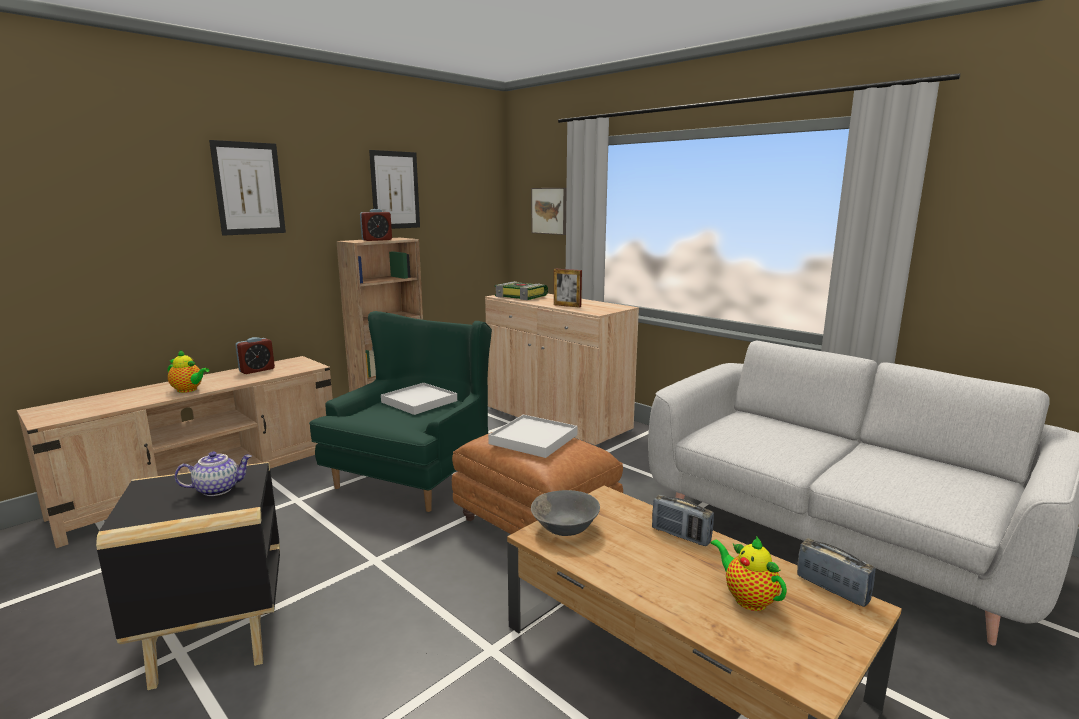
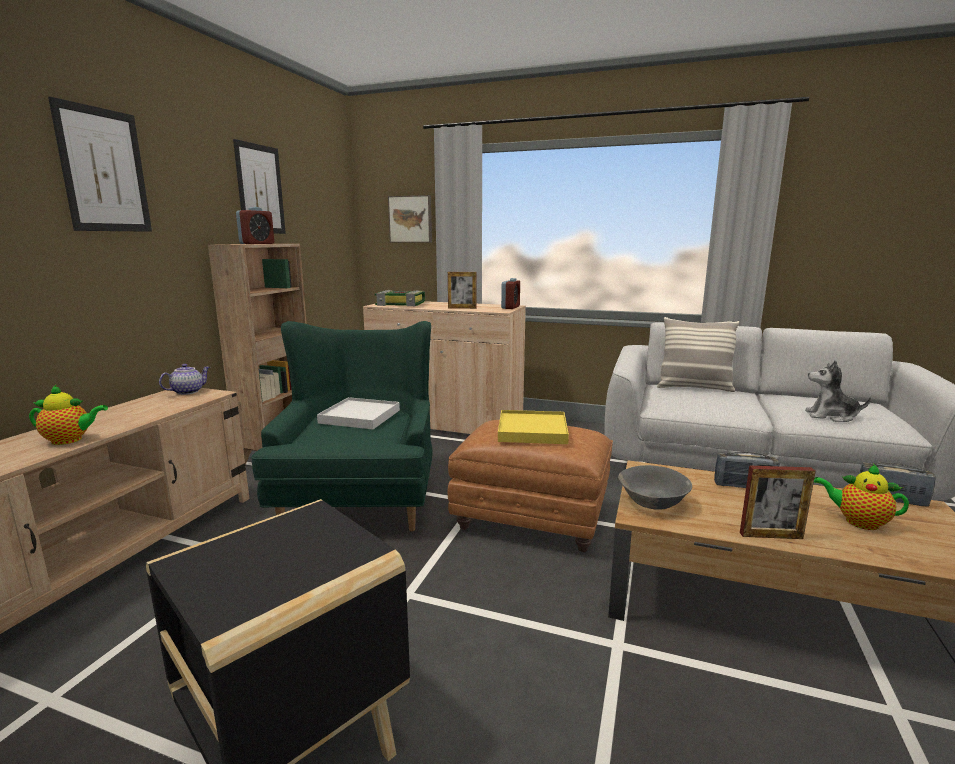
camera: 25 degrees left, 0 degrees up
(218, 489) = (305, 543): teapot -> teapot (188, 391)
(257, 370) = (141, 406): alarm clock -> alarm clock (510, 307)
(533, 439) = (532, 430): white tray -> yellow tray
(630, 585) = (771, 535): none -> picture frame
(777, 422) = (694, 388): none -> pillow
(894, 483) = (831, 416): none -> plush toy

